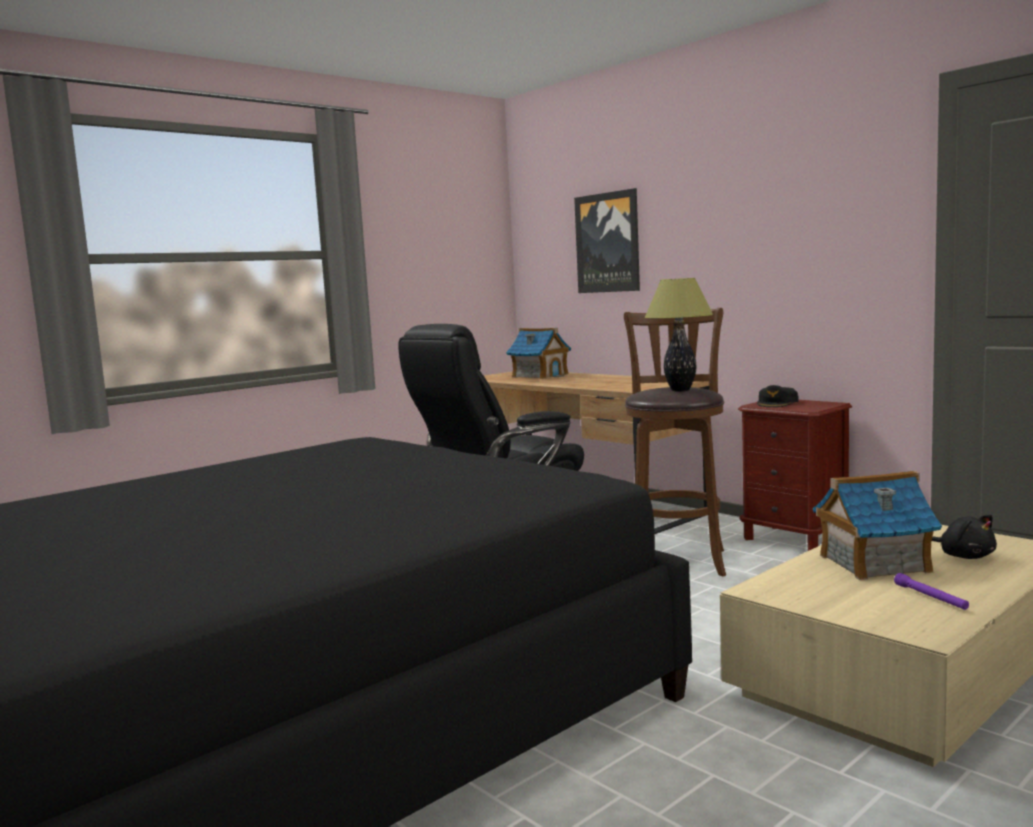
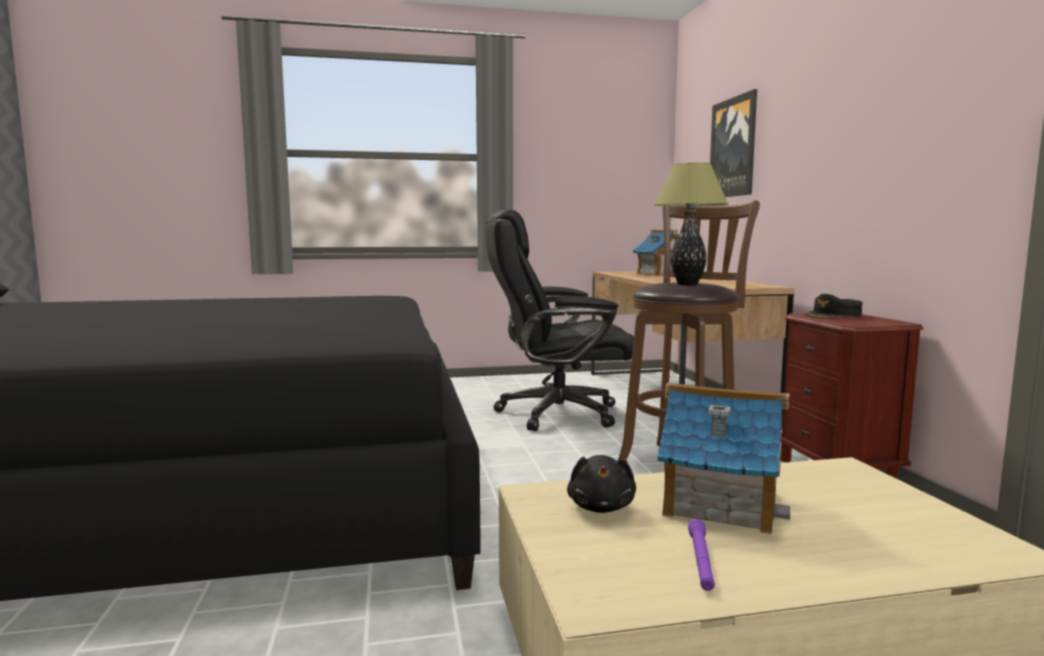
camera: 30 degrees right, 0 degrees up
(964, 556) = (858, 528): black plush toy -> black plush toy (601, 507)

